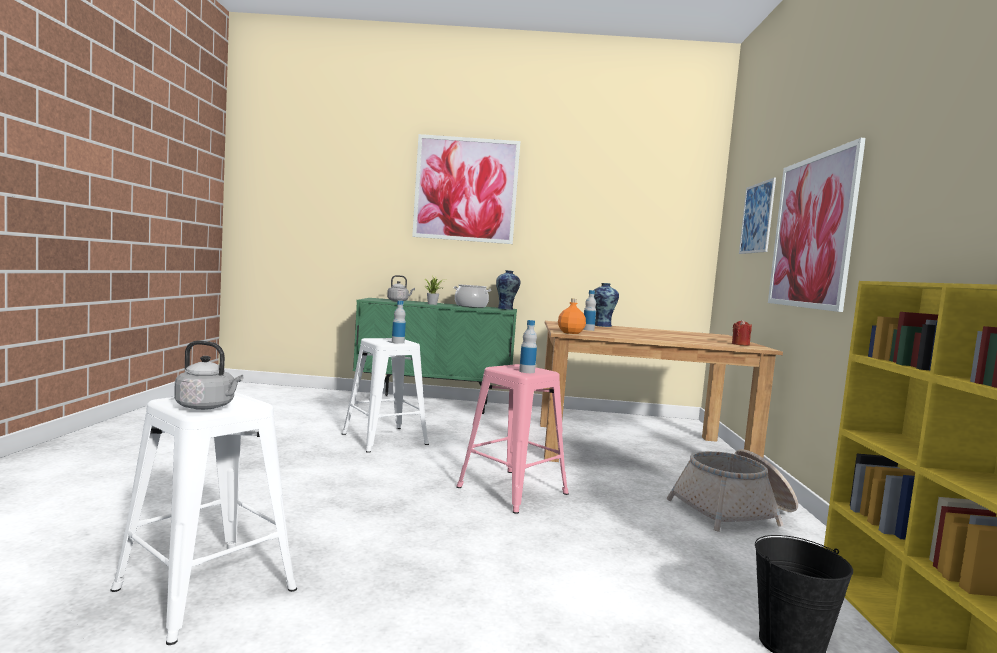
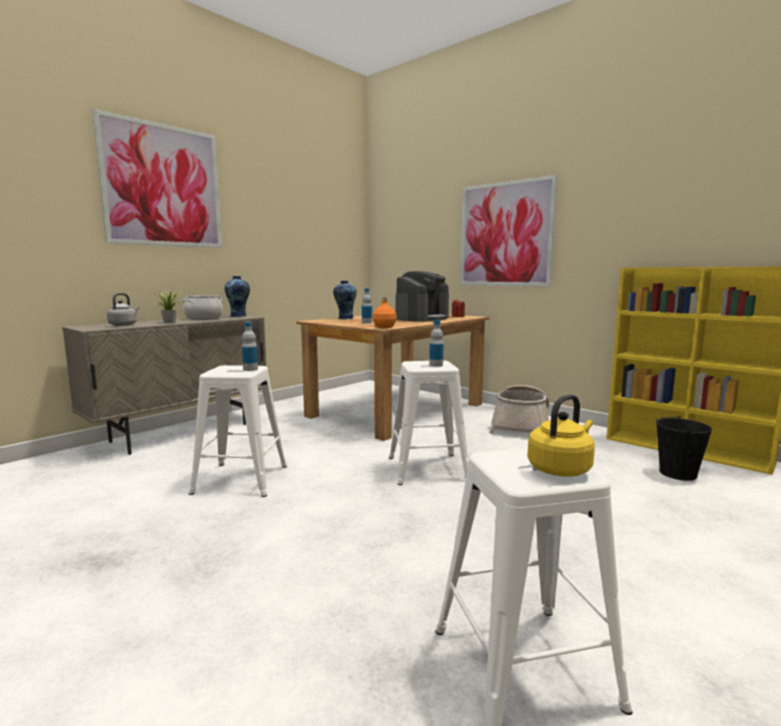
camera: 50 degrees left, 5 degrees up
(207, 407) = (561, 469): grey kettle -> yellow kettle
(433, 404) = (182, 433): green cabinet -> beige cabinet
(514, 490) = (428, 468): pink stool -> white stool
(677, 338) = (422, 318): none -> coffee machine
(757, 218) = (427, 222): picture -> none

